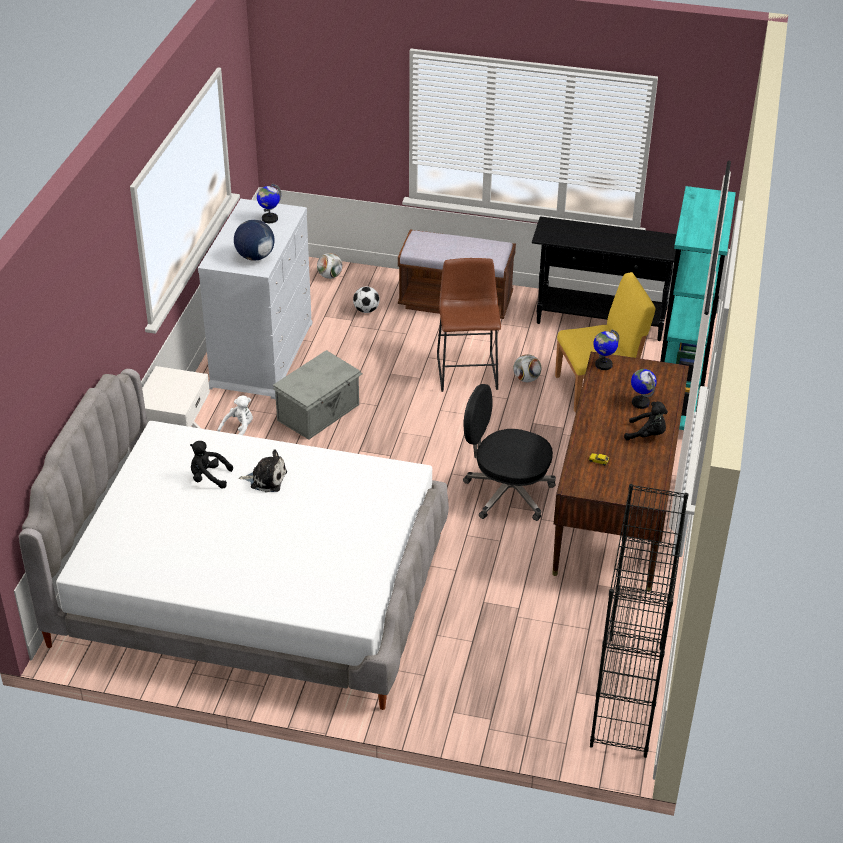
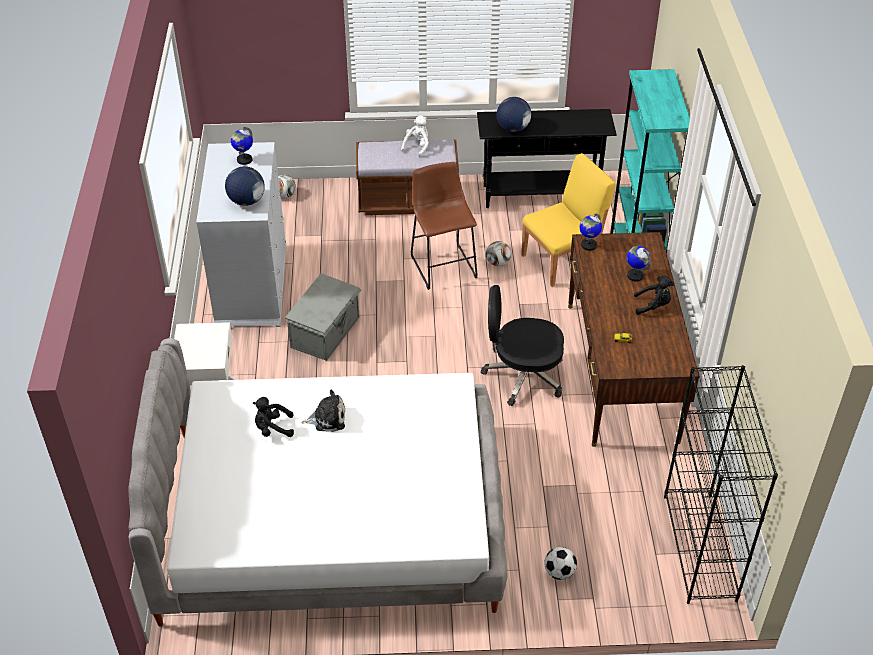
camera: 15 degrees left, 5 degrees up
(239, 430) = (258, 364): white plush toy -> white plush toy (417, 146)
(366, 310) = (330, 223): football -> football (559, 572)
(571, 238) = (513, 128): none -> globe

